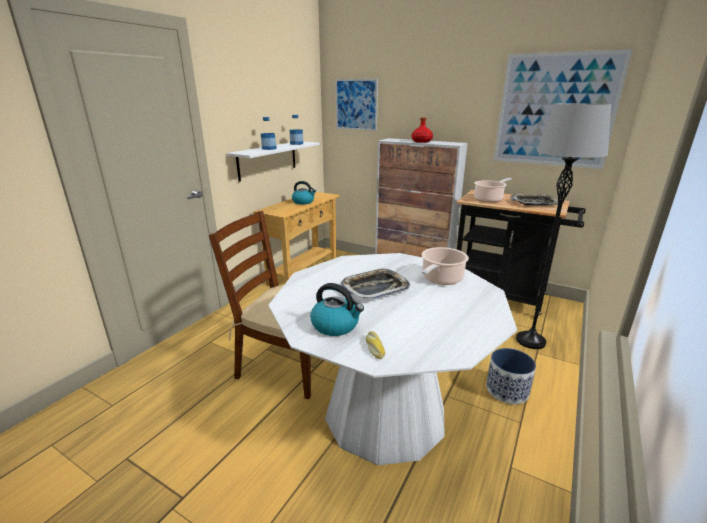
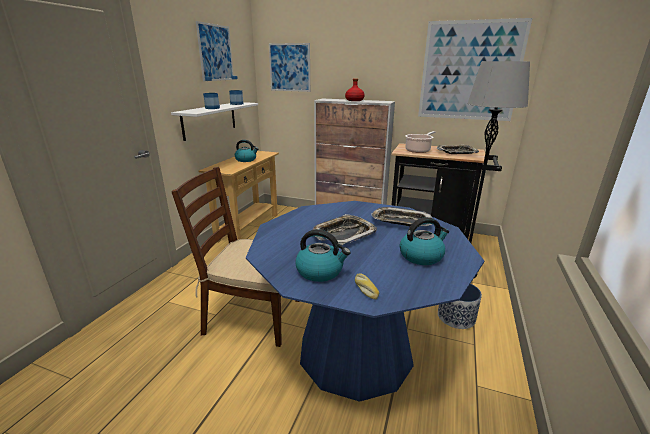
camera: 10 degrees left, 0 degrees up
(277, 91) = (215, 53): none -> picture
(385, 413) = (355, 351): white dining table -> blue dining table
(441, 279) = (400, 221): cooking pot -> tray
(448, 318) = (421, 256): none -> kettle

